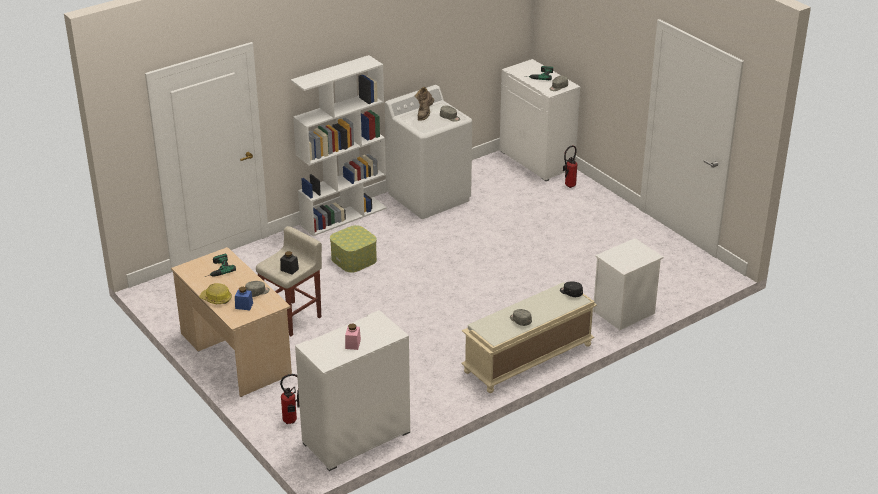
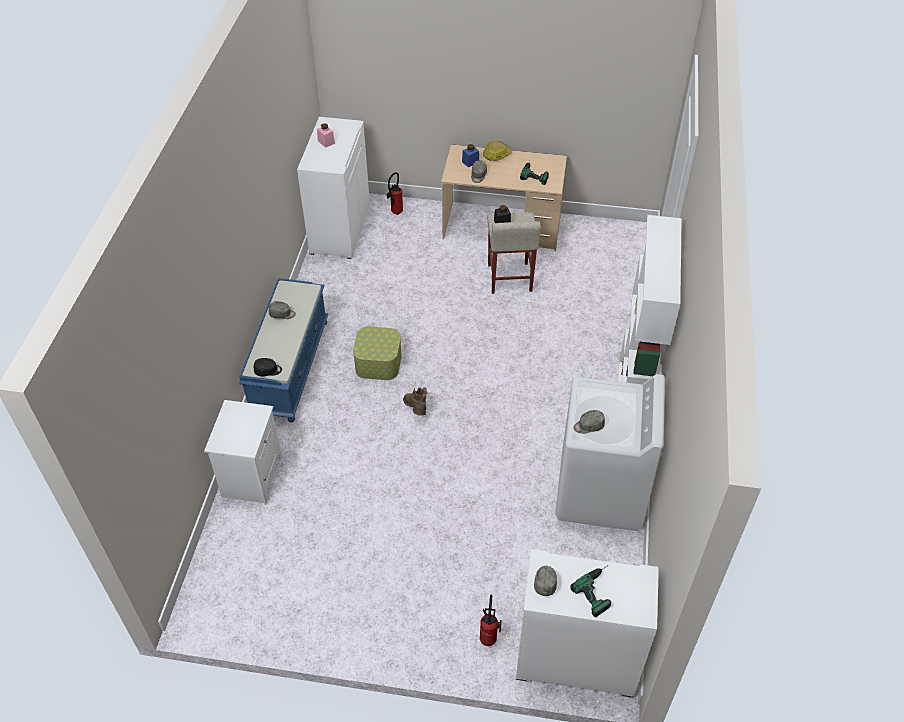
camera: 135 degrees right, 15 degrees up
(354, 259) = (550, 363): storage box -> storage box (378, 362)
(424, 114) = (619, 411): brown boot -> brown boot (416, 409)
(528, 359) = (289, 366): beige bench -> blue bench

